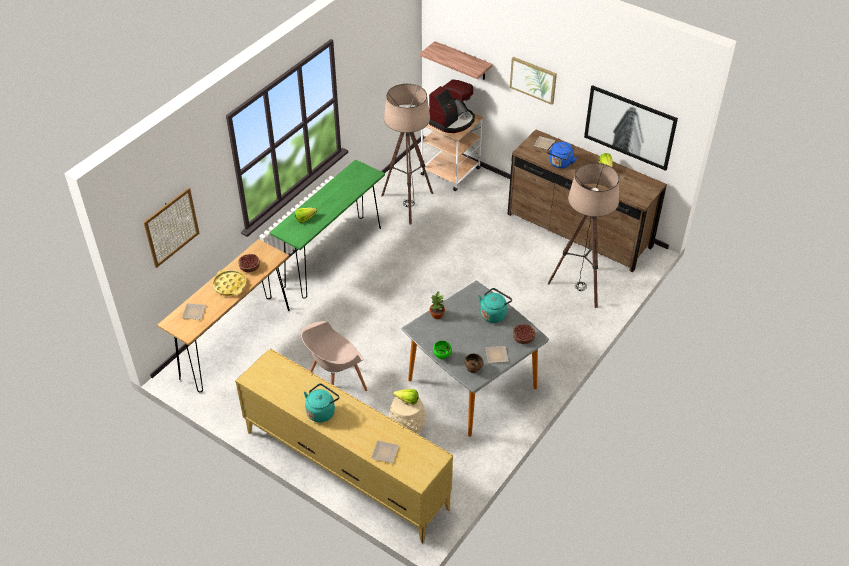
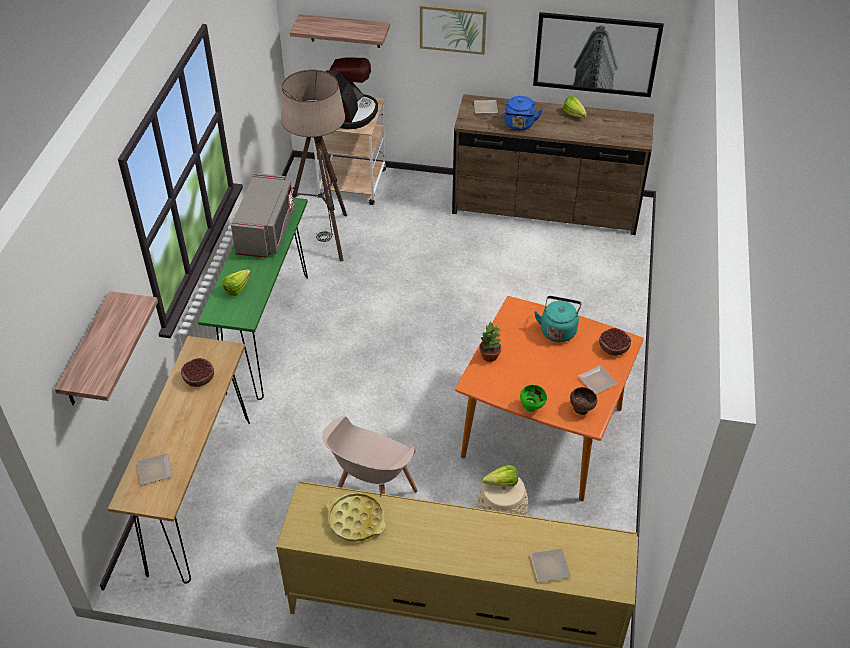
camera: 25 degrees left, 0 degrees up
(171, 226) = (88, 352): picture -> shelf
(230, 285) = (185, 413): yellow tray -> yellow tray (356, 520)
(322, 411) = (427, 543): turquoise kettle -> none
(345, 187) = (266, 231): none -> grey microwave
(472, 383) = (541, 432): grey dining table -> orange dining table
(580, 286) = (588, 269): floor lamp -> none

